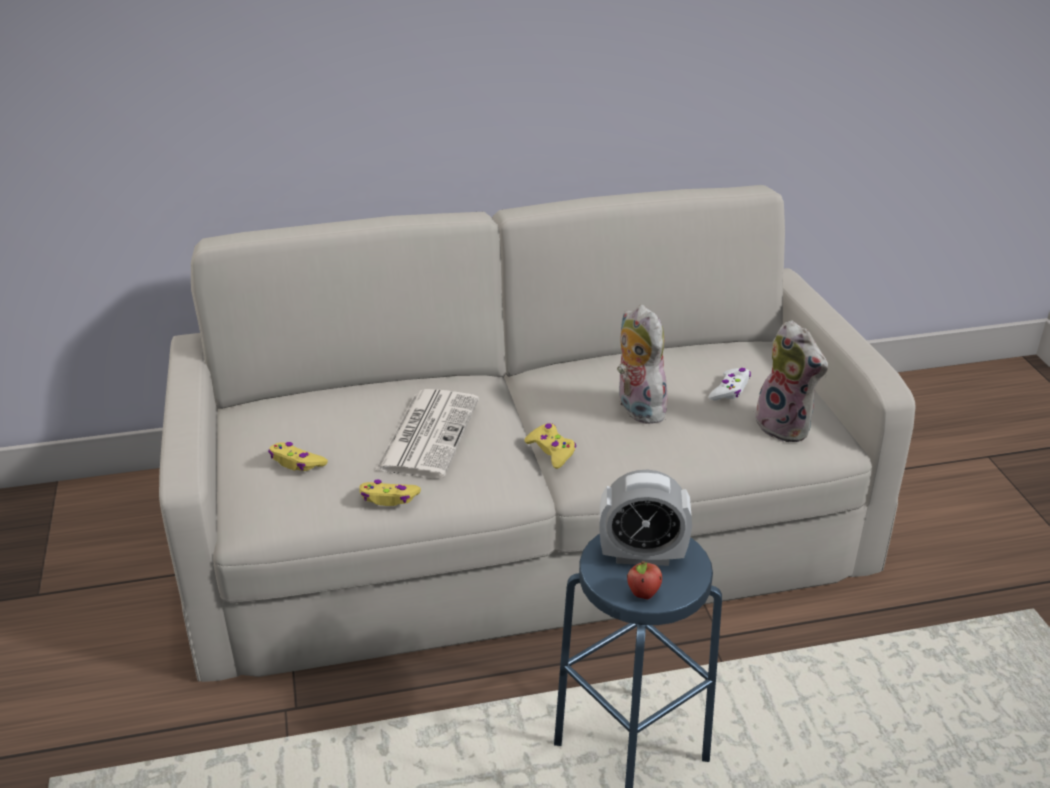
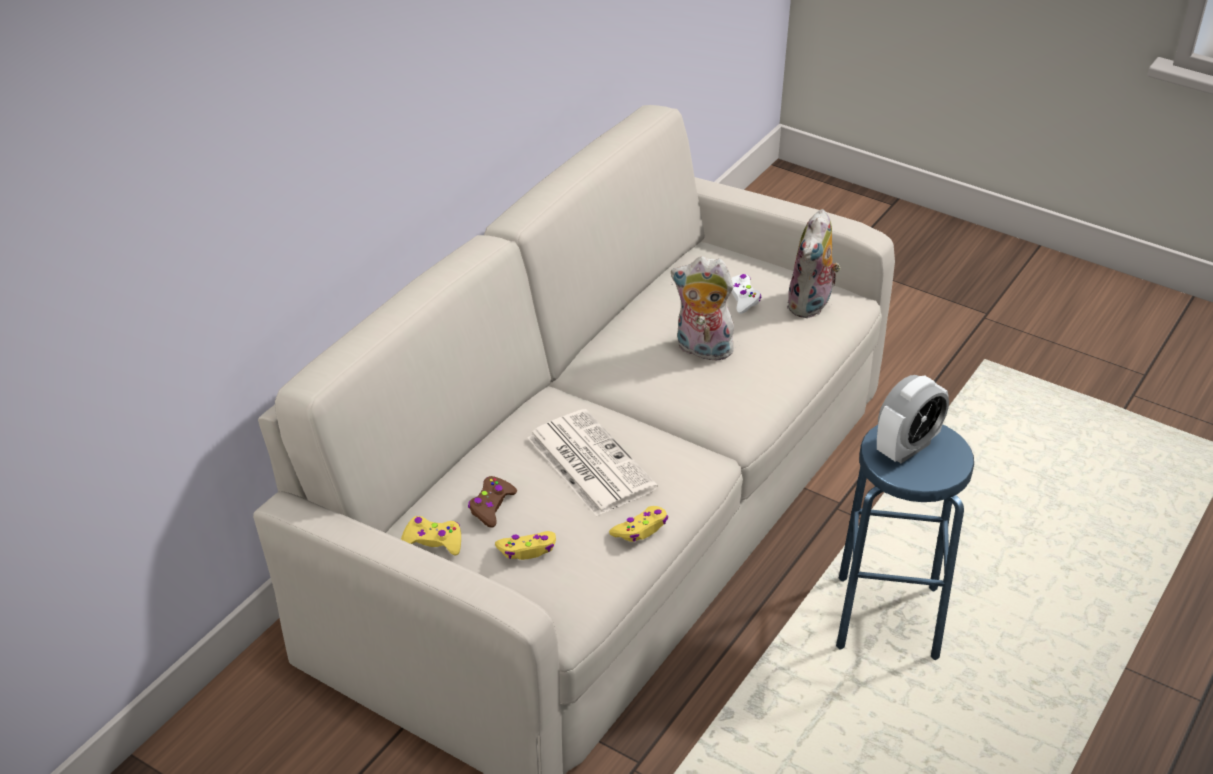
camera: 45 degrees left, 5 degrees up
(321, 422) = (491, 506): none -> brown game controller
(551, 451) = (689, 420): yellow game controller -> yellow game controller (433, 541)
(643, 595) = (944, 473): apple -> none
(786, 426) = (811, 306): plush toy -> plush toy turned 105 degrees clockwise

